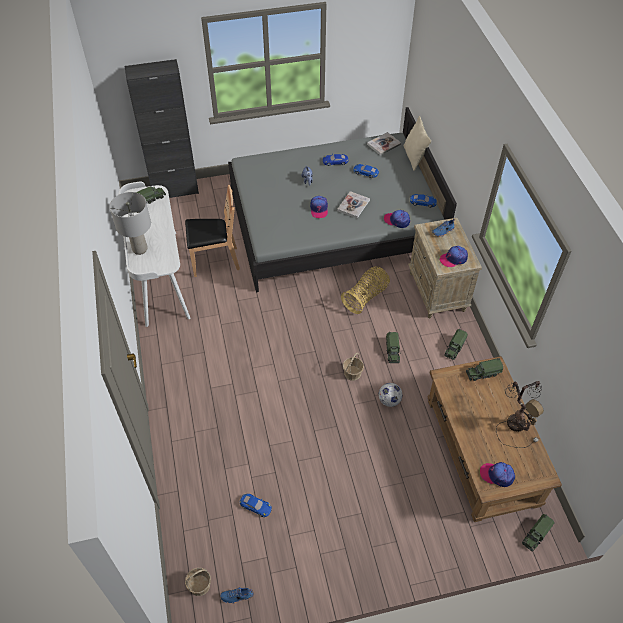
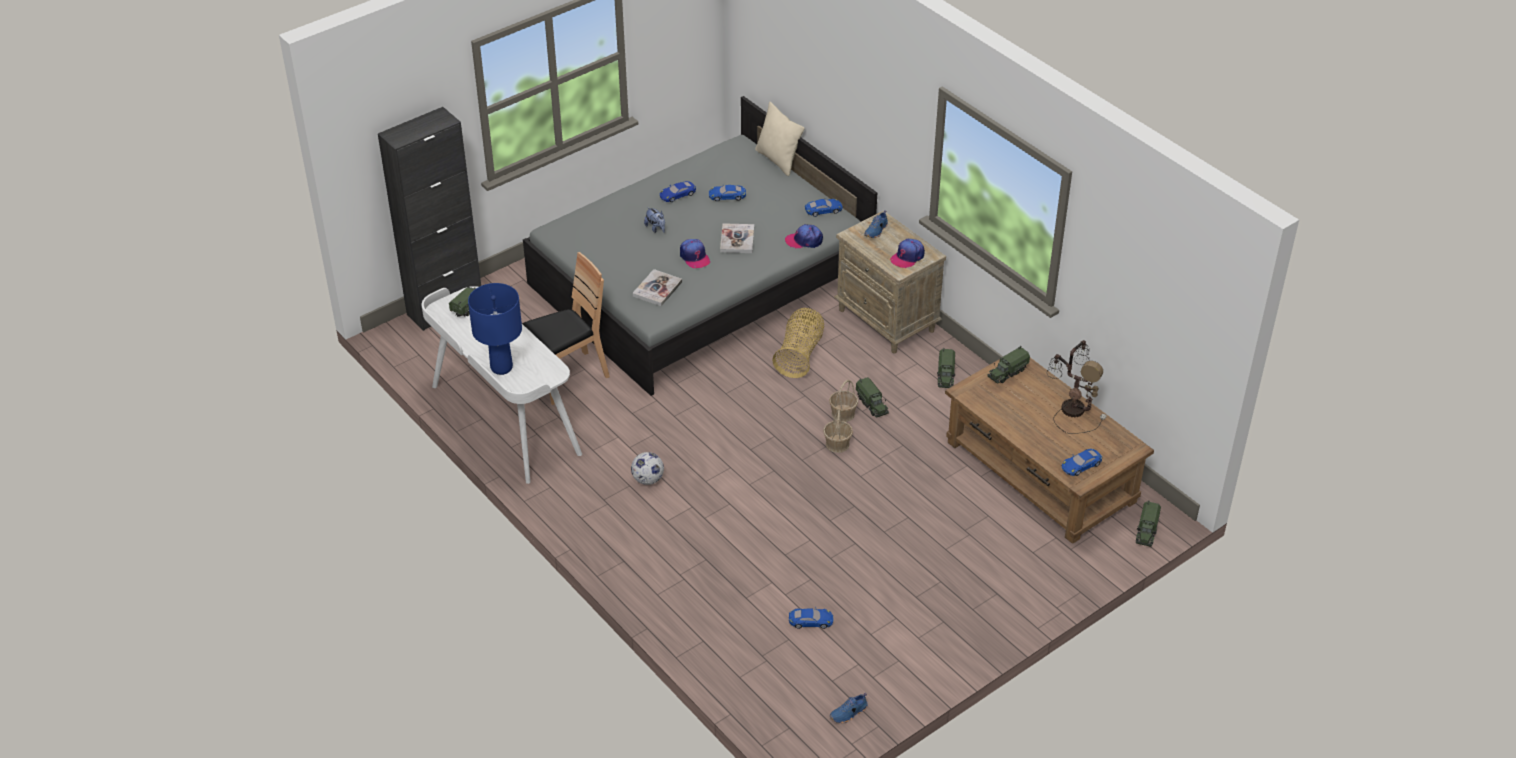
camera: 25 degrees left, 10 degrees down
(140, 249) = (501, 368): grey table lamp -> blue table lamp
(199, 585) = (797, 720): basket -> basket (842, 414)
(383, 144) = (729, 155): book -> book (657, 289)
(389, 400) = (901, 458): football -> football (647, 480)
(497, 475) = (1081, 465): cap -> blue toy car

